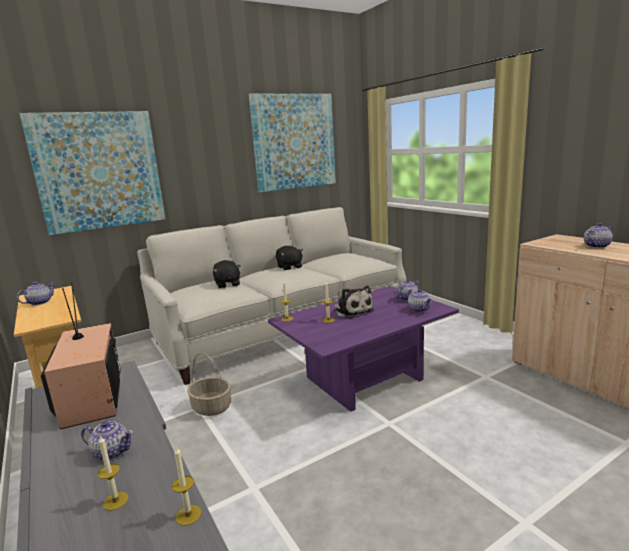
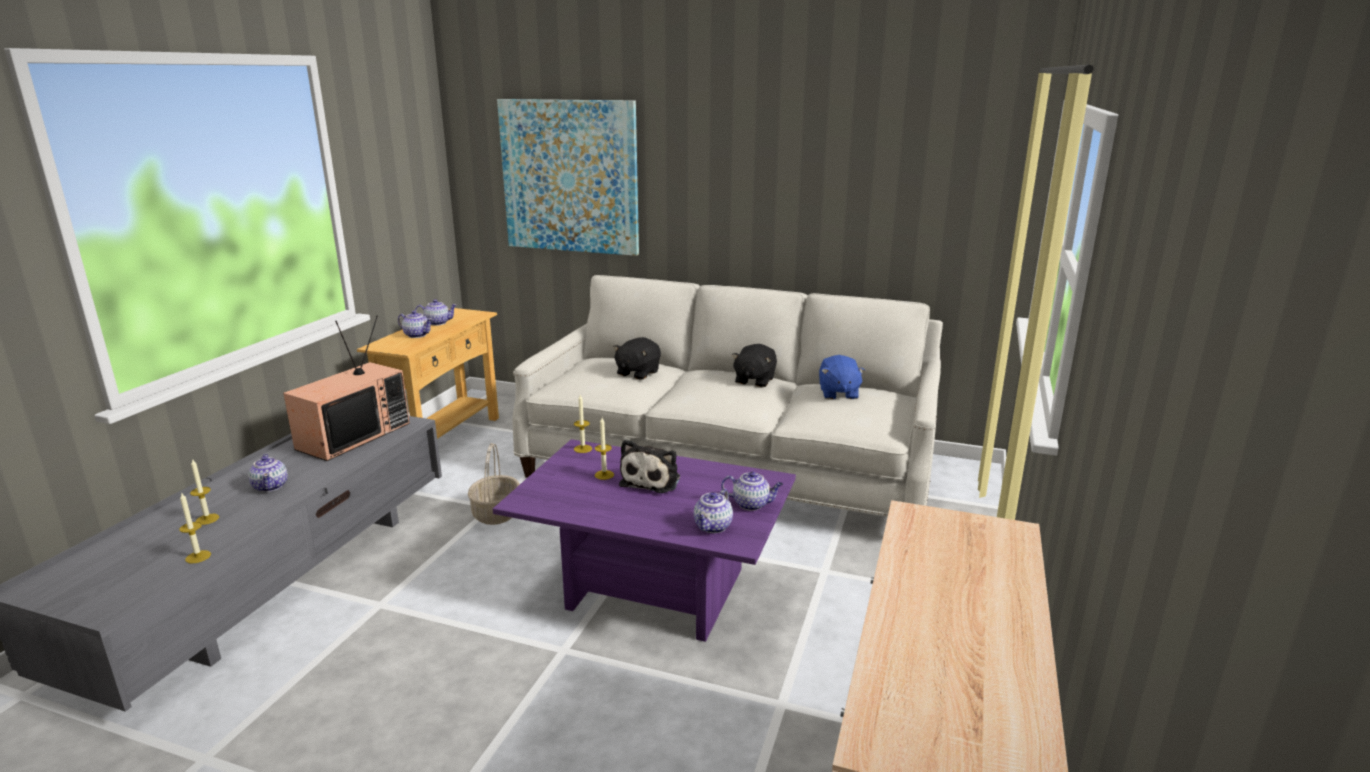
camera: 50 degrees right, 5 degrees up
(294, 142) = (873, 164): picture -> none
(334, 258) = (838, 393): none -> blue plush toy
(596, 246) = (966, 580): teapot -> teapot (417, 335)

